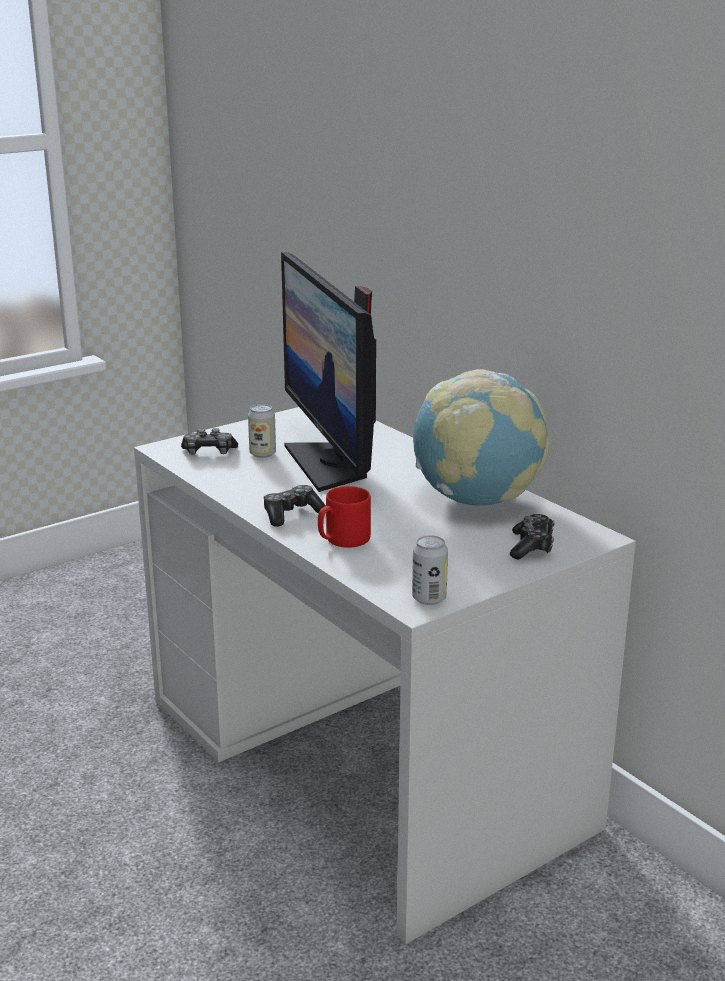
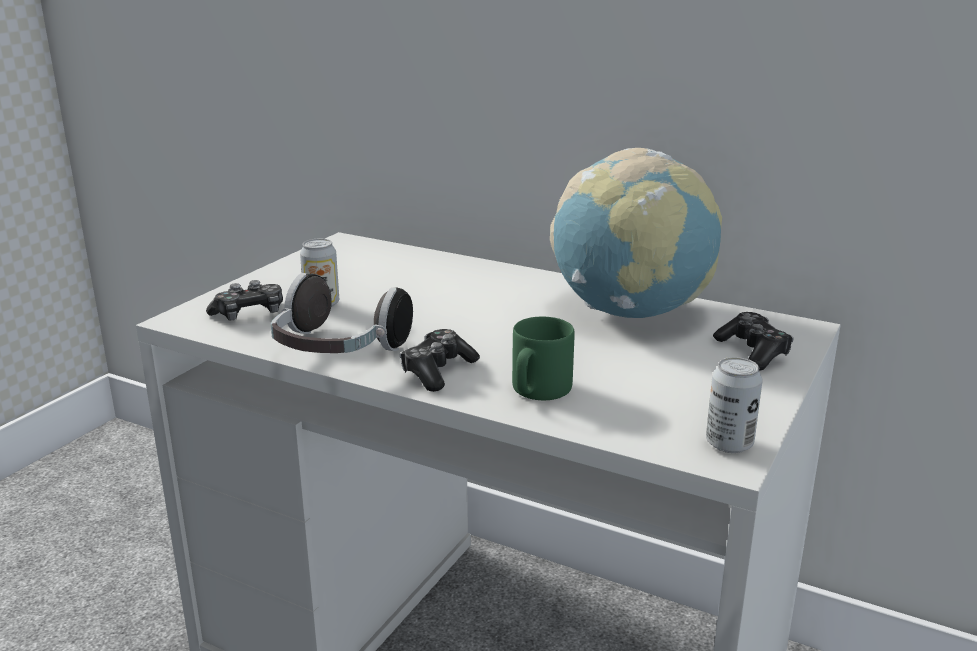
camera: 25 degrees left, 0 degrees up
(241, 488) = (337, 351): none -> headphones
(331, 464) = (419, 301): monitor -> none
(343, 540) = (538, 391): red mug -> green mug

